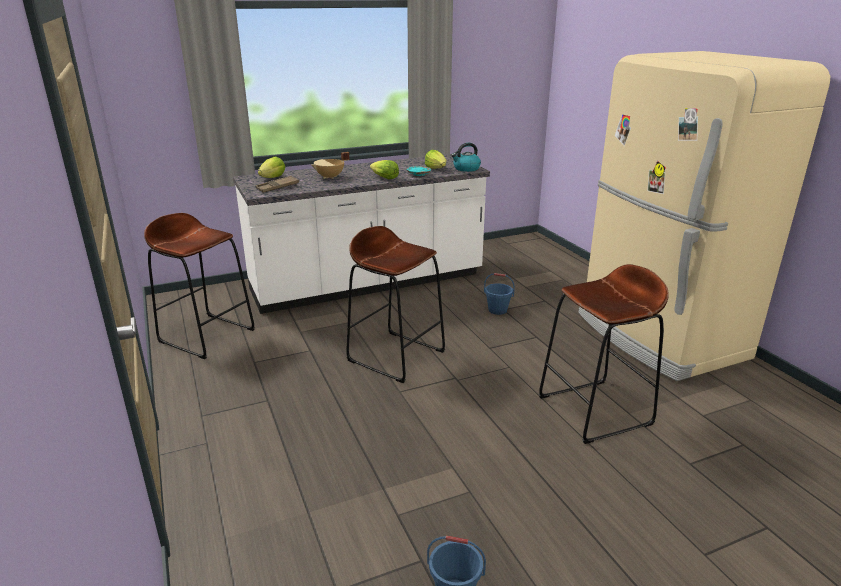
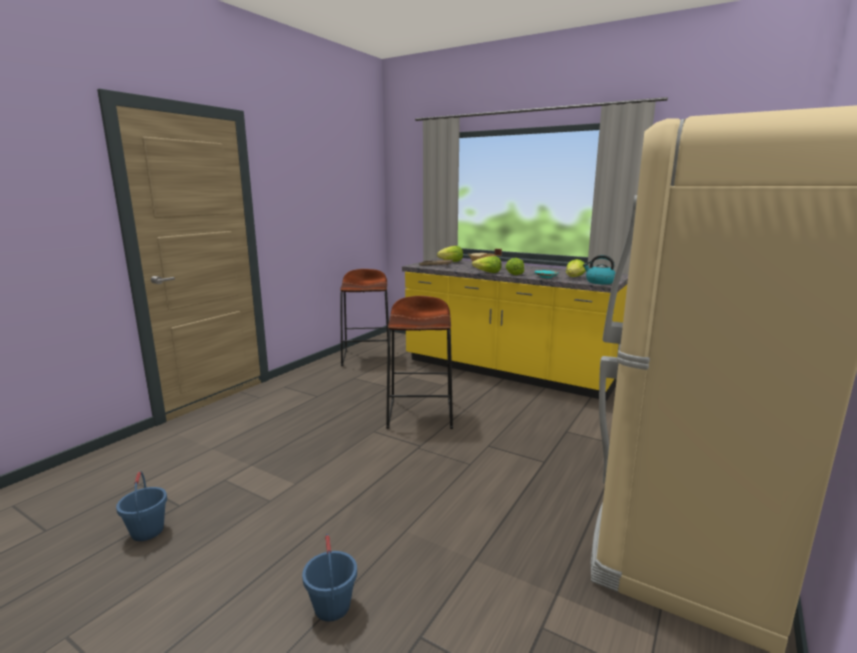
camera: 55 degrees right, 10 degrees down
(359, 183) = (487, 272): none -> lettuce
(367, 283) = (506, 371): white counter -> yellow counter
(497, 310) = (560, 429): blue bucket -> blue bucket (332, 606)
(595, 410) = (453, 534): brown stool -> none

